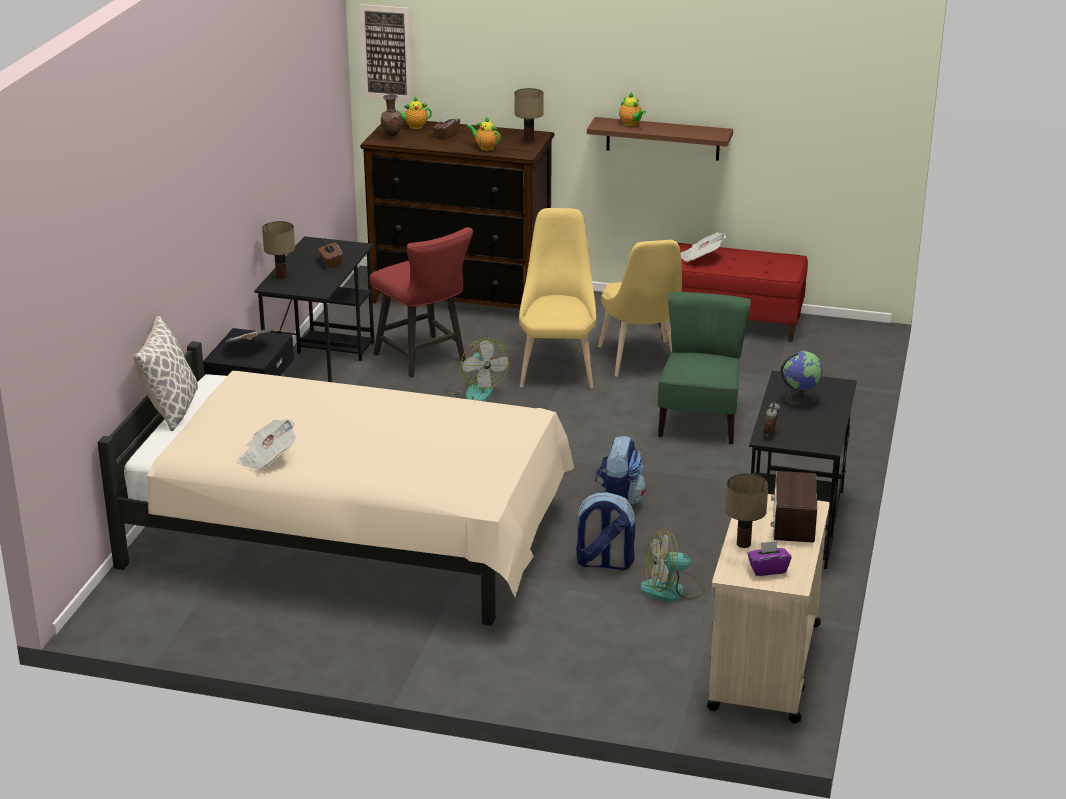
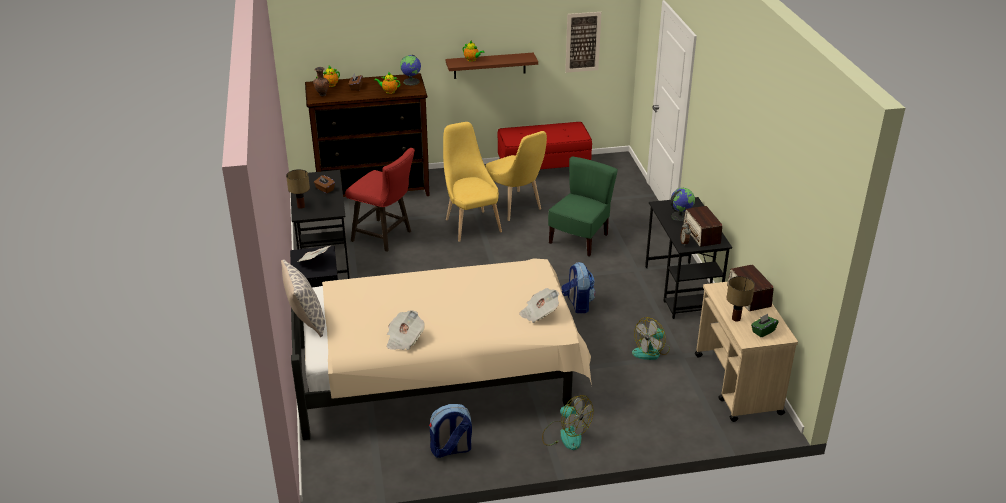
camera: 25 degrees left, 5 degrees up
(386, 52) = (300, 39): picture -> picture (583, 42)
(475, 390) = (433, 250): fan -> fan (565, 435)
(529, 141) = (411, 82): table lamp -> globe
(603, 563) = (600, 345): backpack -> backpack (451, 450)
(700, 423) = (579, 239): green chair -> green chair turned 45 degrees clockwise
(701, 258) = (525, 135): newspaper -> newspaper (539, 313)
(768, 569) = (763, 331): purple tissue box -> green tissue box
(808, 429) = (701, 235): none -> radio

